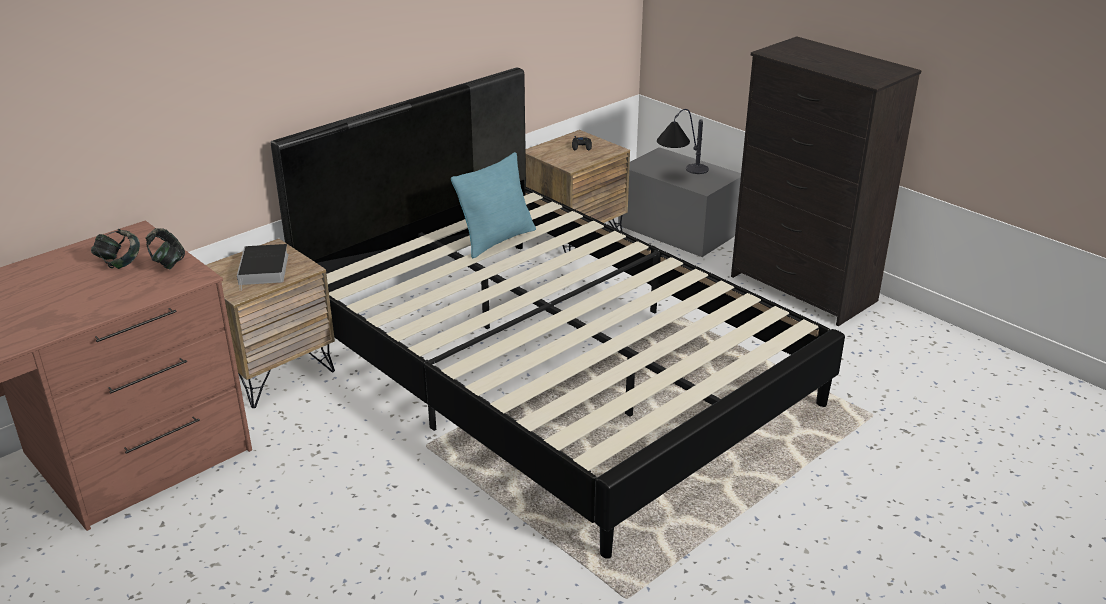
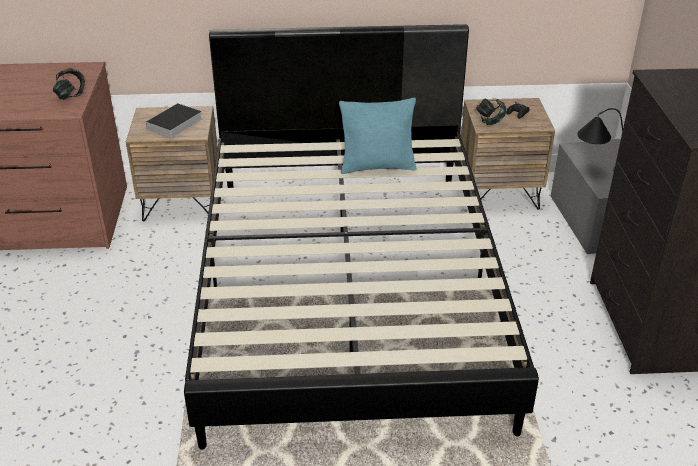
camera: 40 degrees right, 5 degrees up
(119, 263) = (50, 85): headphones -> headphones (490, 121)

